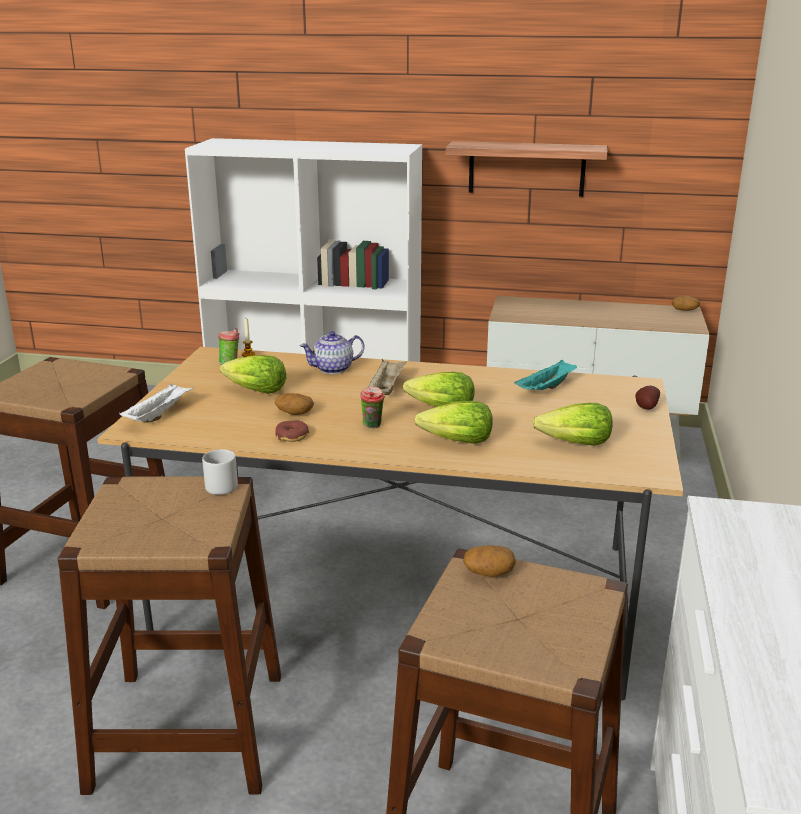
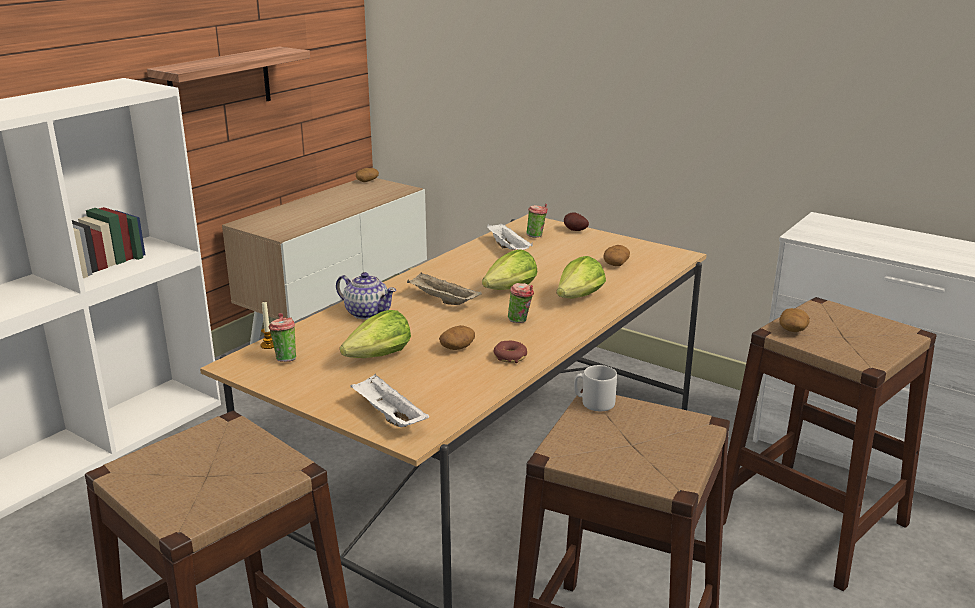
camera: 65 degrees left, 0 degrees up
(333, 369) = (367, 312): teapot -> teapot turned 60 degrees counterclockwise
(546, 389) = (509, 249): turquoise tray -> white tray
(575, 444) = (616, 263): lettuce -> potato
(600, 394) = (536, 236): none -> cup

